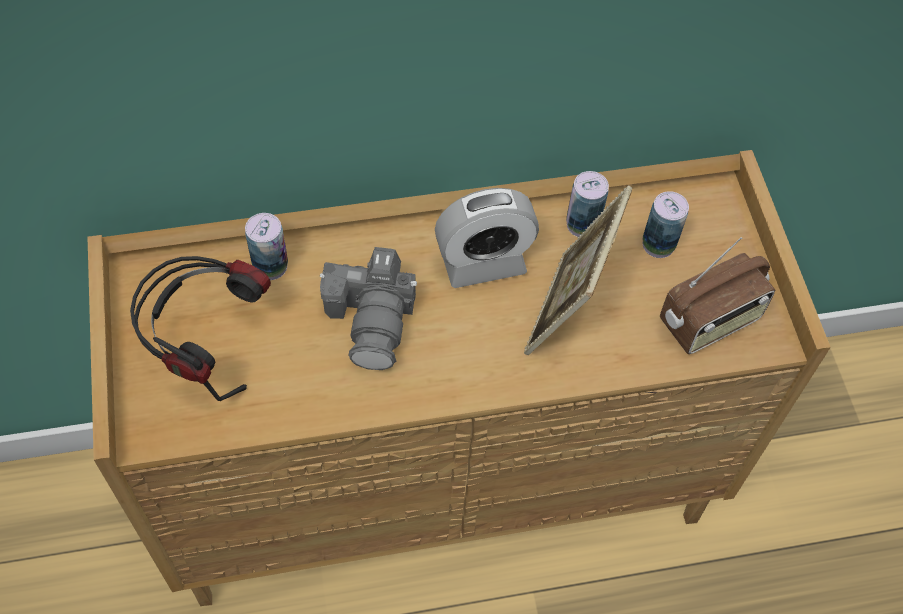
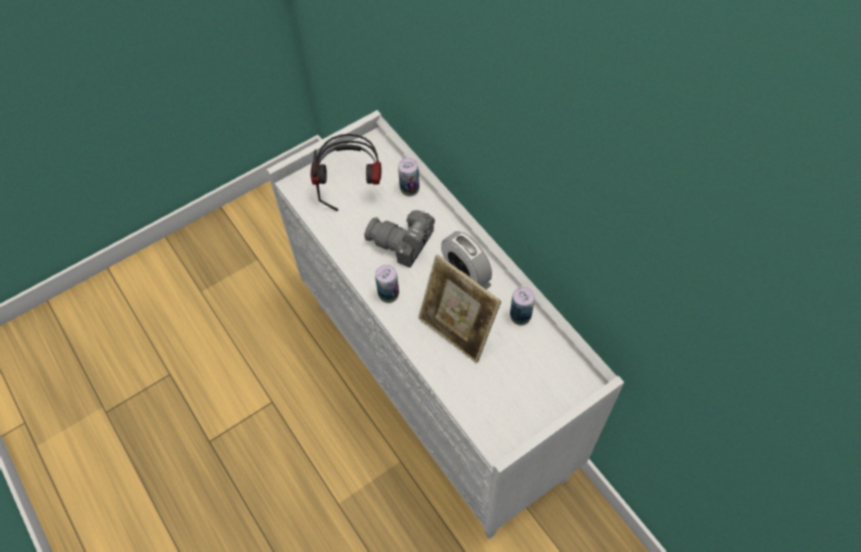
camera: 70 degrees right, 0 degrees up
(372, 319) = (403, 244): camera -> camera turned 45 degrees clockwise
(442, 488) = (436, 387): brown dresser -> white dresser
(567, 311) = (457, 330): picture frame -> picture frame turned 135 degrees counterclockwise
(658, 244) = (530, 360): can -> can (388, 294)
(710, 322) = (491, 406): radio -> none

